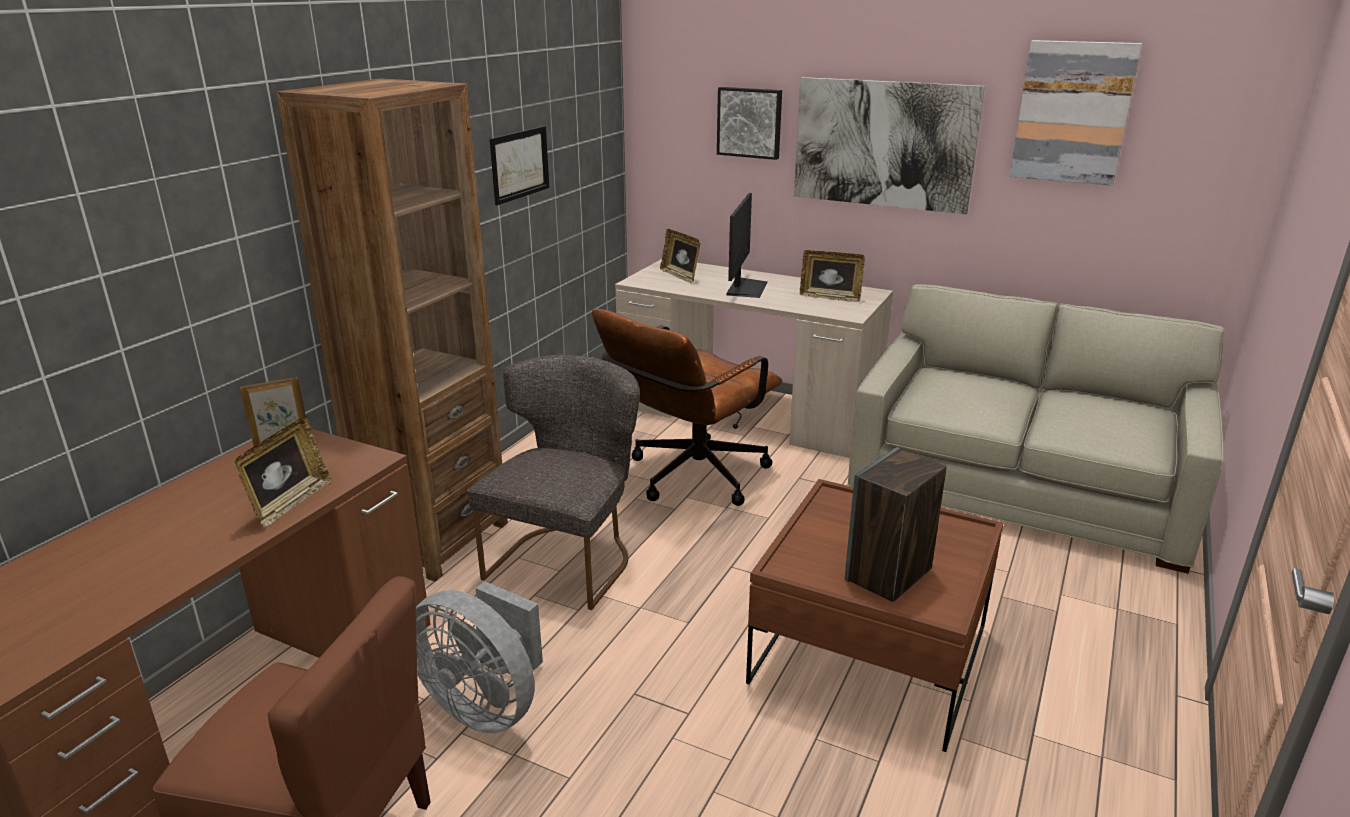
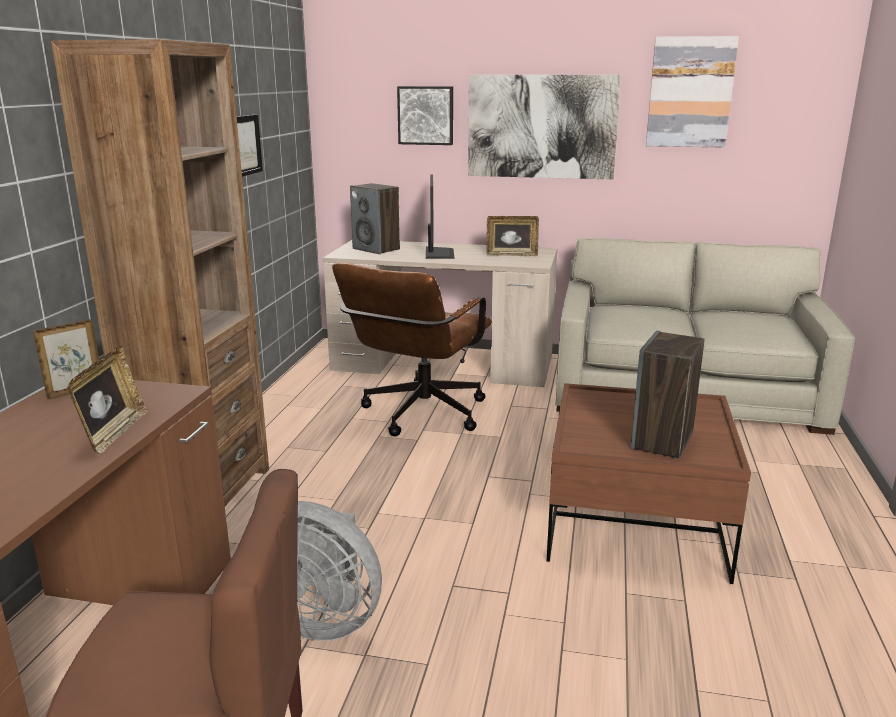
camera: 15 degrees left, 5 degrees down
(568, 558) = (340, 489): grey chair -> none
(680, 276) = (376, 249): picture frame -> speaker

